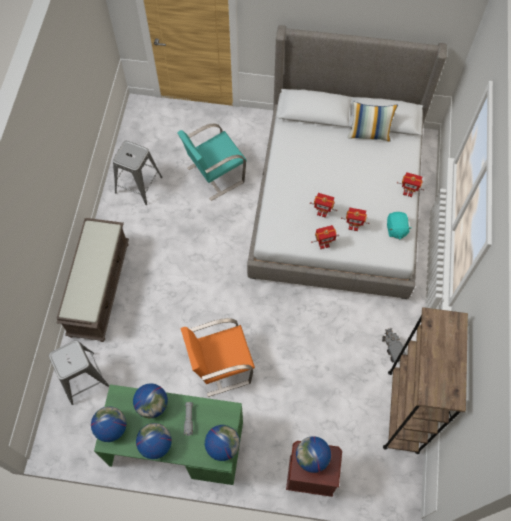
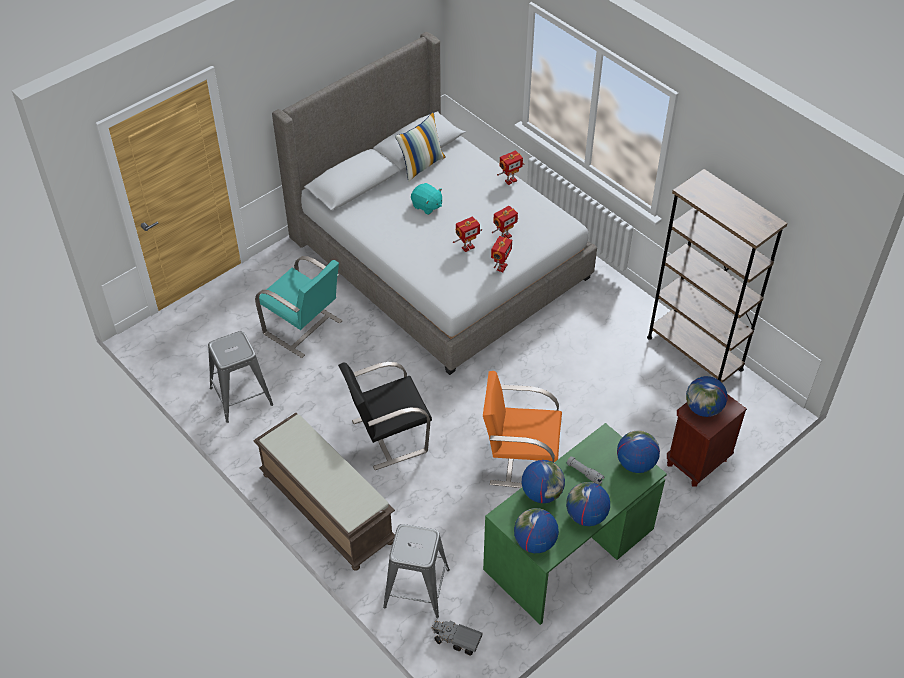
camera: 50 degrees left, 15 degrees down
(175, 280) = (387, 436): none -> black chair
(214, 175) = (303, 328): turquoise chair -> turquoise chair turned 60 degrees counterclockwise
(220, 366) = (519, 459): orange chair -> orange chair turned 75 degrees clockwise
(393, 348) = (627, 319): toy truck -> toy truck (456, 640)
(396, 229) = (538, 211): turquoise plush toy -> turquoise plush toy (427, 206)

